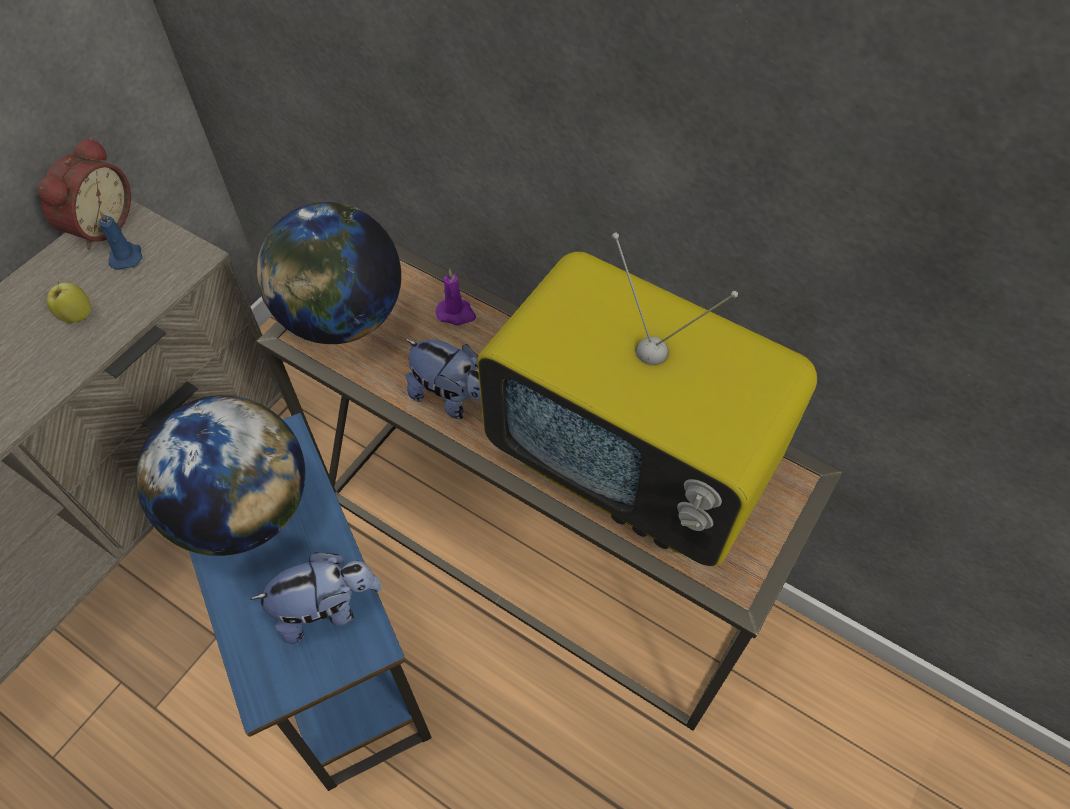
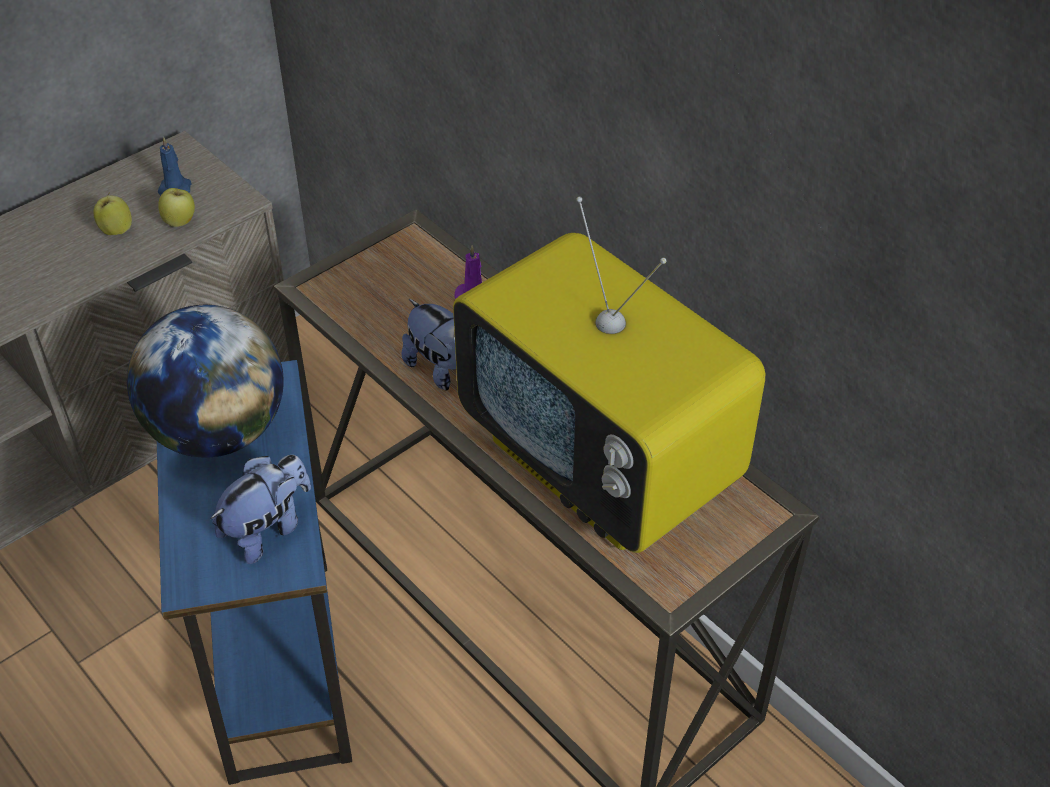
camera: 15 degrees right, 10 degrees down
(99, 225) = (159, 157): alarm clock -> none
(142, 293) = (180, 222): none -> apple
(327, 609) = (268, 529): plush toy -> plush toy turned 45 degrees counterclockwise
(343, 319) = (362, 282): globe -> none

